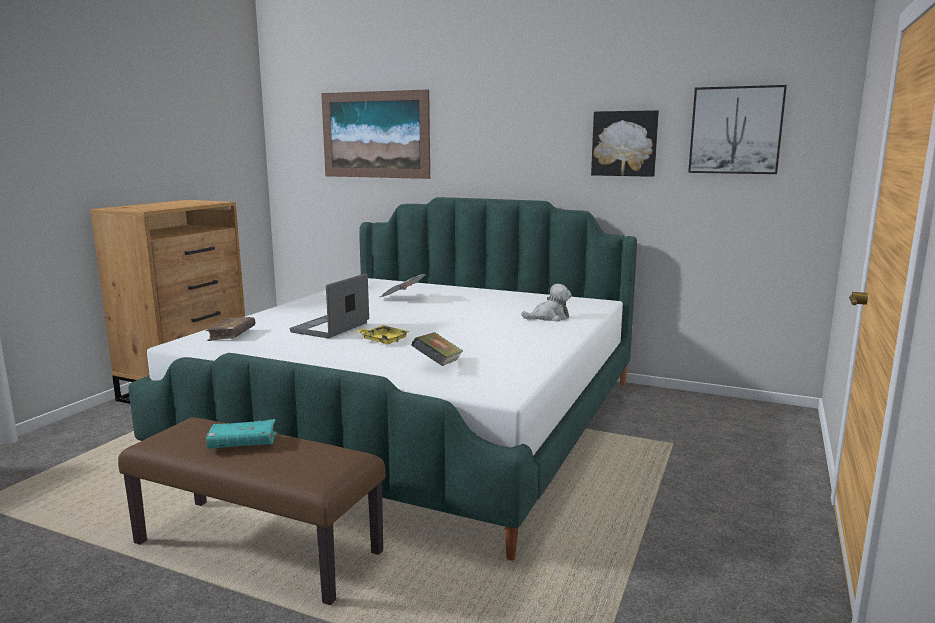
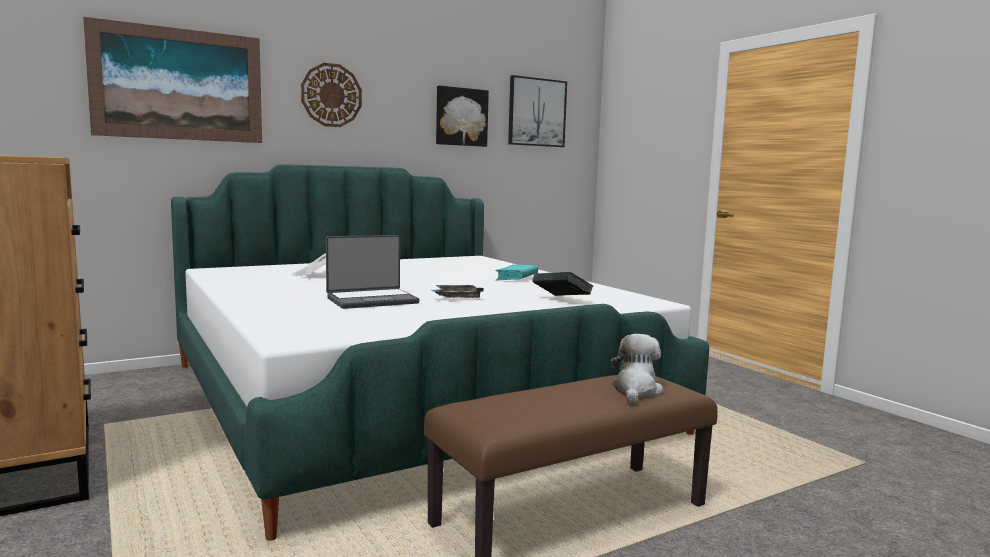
camera: 55 degrees left, 5 degrees down
(232, 335) = (303, 323): brown book -> none
(242, 443) = (567, 396): turquoise book -> turquoise book (516, 279)
(331, 328) = (372, 300): laptop -> laptop turned 90 degrees counterclockwise
(383, 340) = (456, 298): yellow tray -> grey tray
(487, 132) = (331, 95): none -> wall clock
(549, 317) = (488, 268): plush toy -> plush toy (635, 390)

